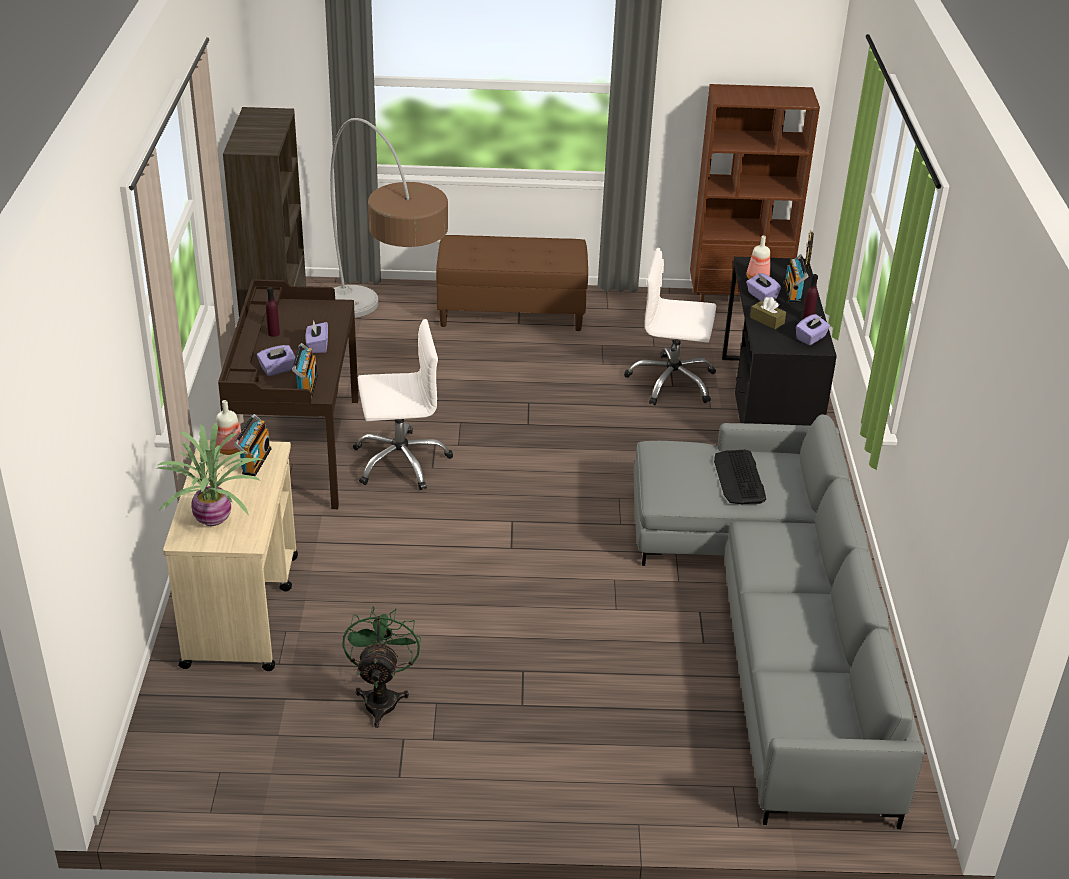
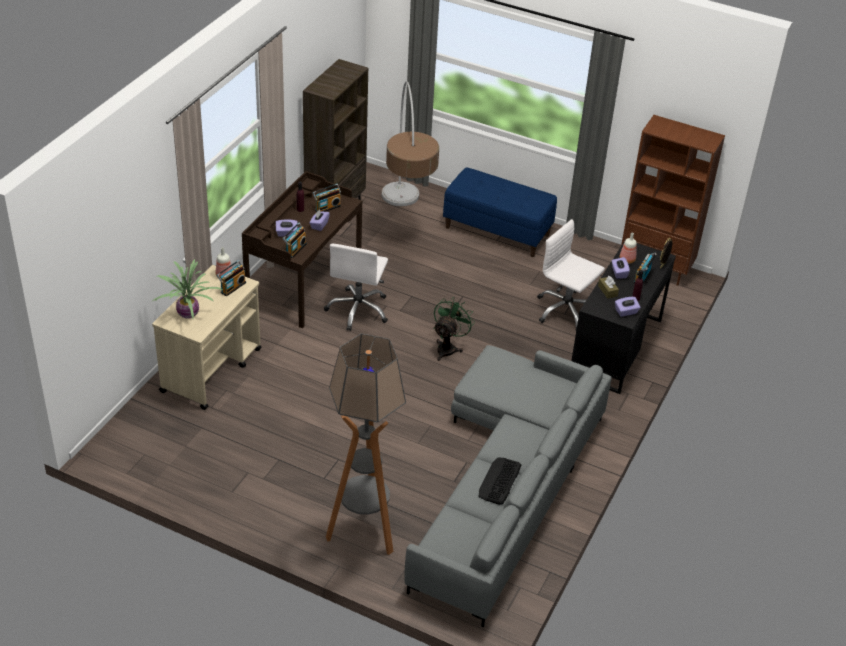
camera: 25 degrees right, 5 degrees up
(311, 321) = (327, 207): none -> radio
(382, 697) = (252, 446): green fan -> green fan (448, 348)
(400, 461) = (358, 310): white office chair -> white office chair turned 90 degrees clockwise
(512, 312) = (497, 231): brown bench -> blue bench
(636, 759) = (363, 531): none -> floor lamp
(739, 478) = (527, 388): keyboard -> keyboard (499, 481)

